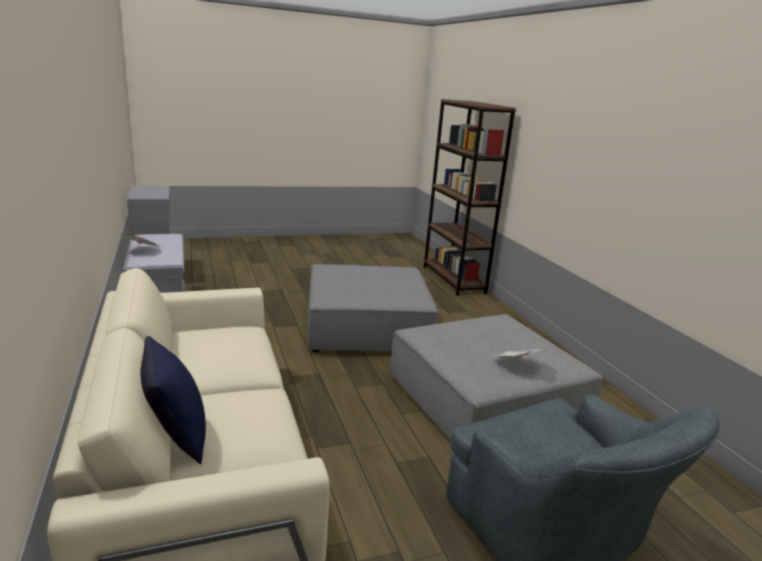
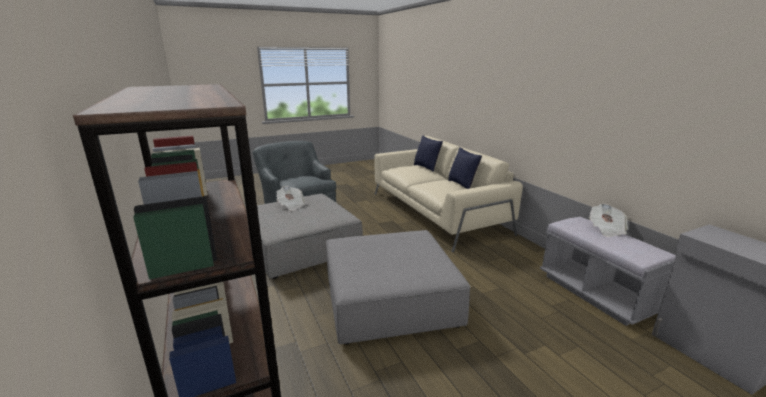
camera: 175 degrees right, 0 degrees up
(176, 350) = (462, 184): none -> blue pillow

